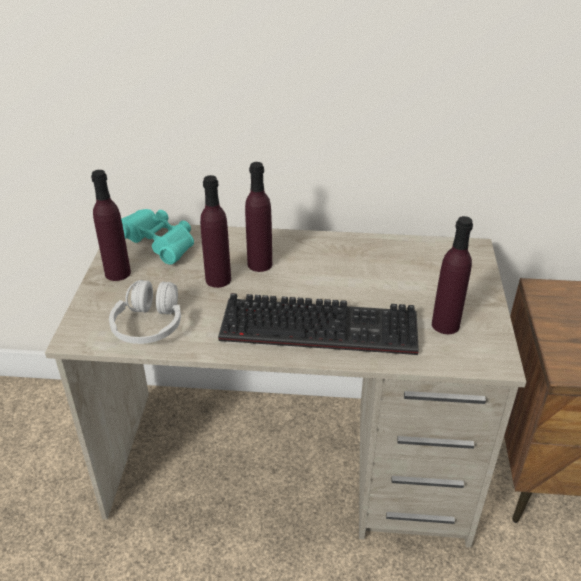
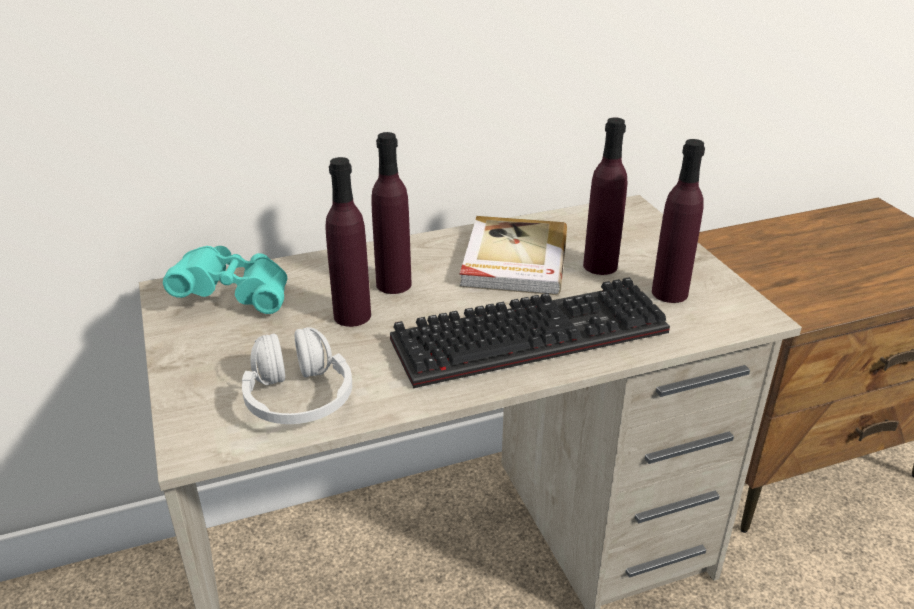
camera: 25 degrees left, 5 degrees down
(118, 273) = (198, 345): purple bottle -> purple bottle (600, 265)
(352, 267) = (513, 260): none -> book

